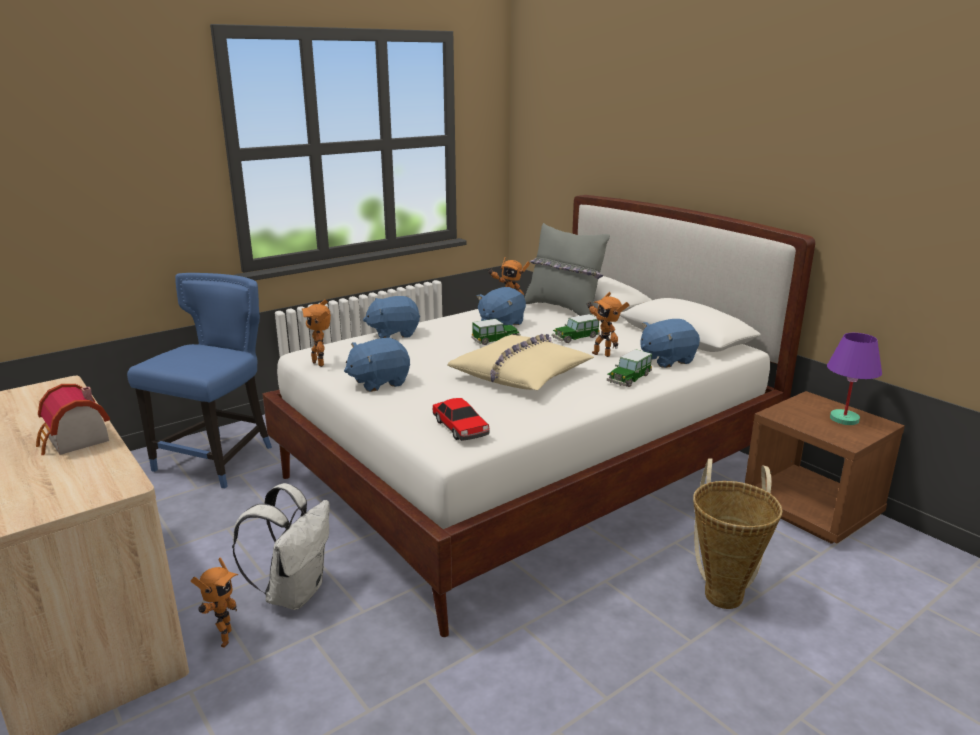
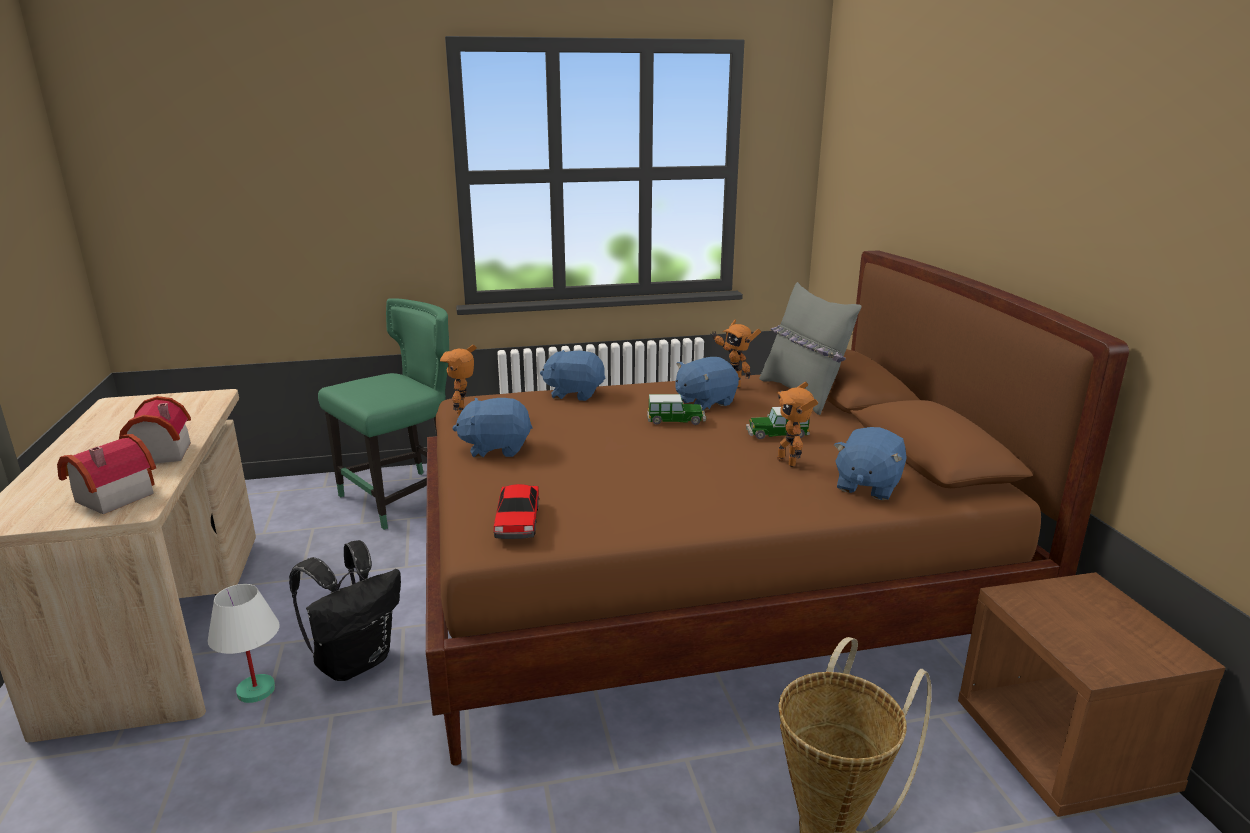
camera: 25 degrees right, 0 degrees up
(78, 482) = (110, 497): none -> toy house
(219, 459) = (403, 497): blue chair -> green chair
(222, 639) = (256, 690): toy robot -> white table lamp
(294, 592) = (355, 661): white backpack -> black backpack
(521, 374) = (659, 469): beige pillow -> none
(528, 473) = (700, 591): white bed -> brown bed
(629, 378) = (788, 502): toy car -> none
(666, 360) = (867, 486): blue plush toy -> blue plush toy turned 60 degrees counterclockwise
(844, 419) = (1121, 630): purple table lamp -> none

